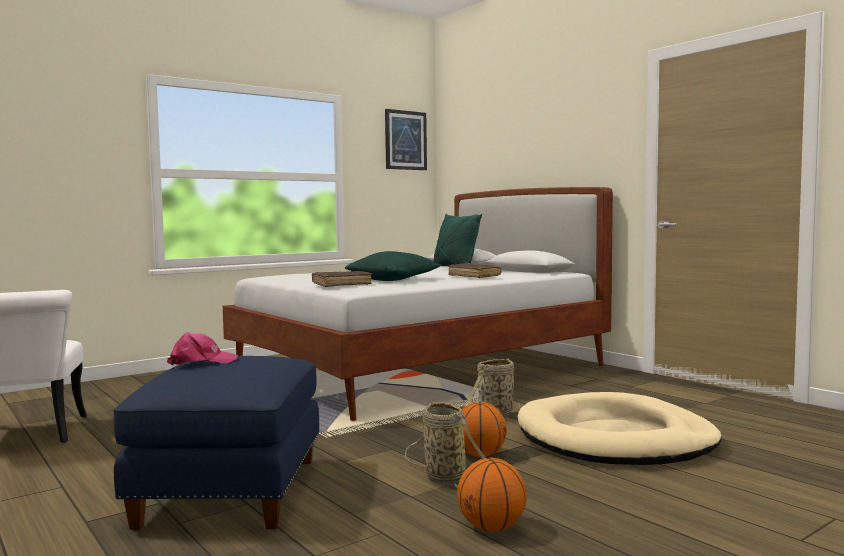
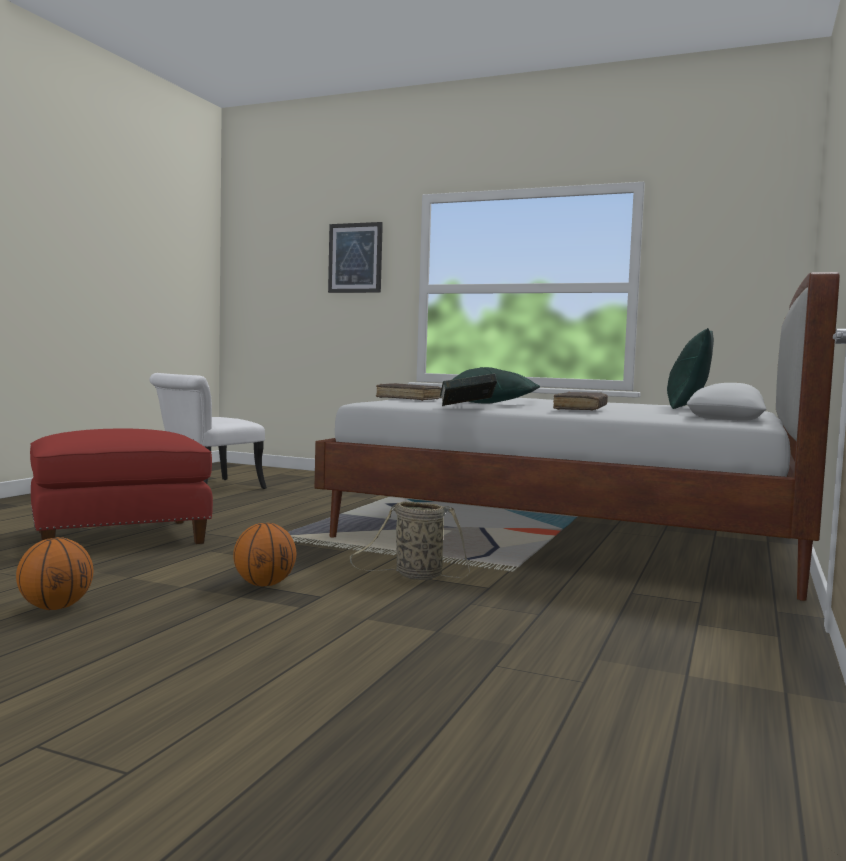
camera: 60 degrees right, 0 degrees up
(201, 361) = (121, 427): pink cap -> none
(229, 490) = (120, 537): blue ottoman -> red ottoman
(405, 140) = (751, 230): picture -> picture (355, 258)
(436, 284) = (467, 407): none -> book
(443, 478) = (184, 581): basket -> none
(615, 438) = (392, 631): beige dog bed -> none

